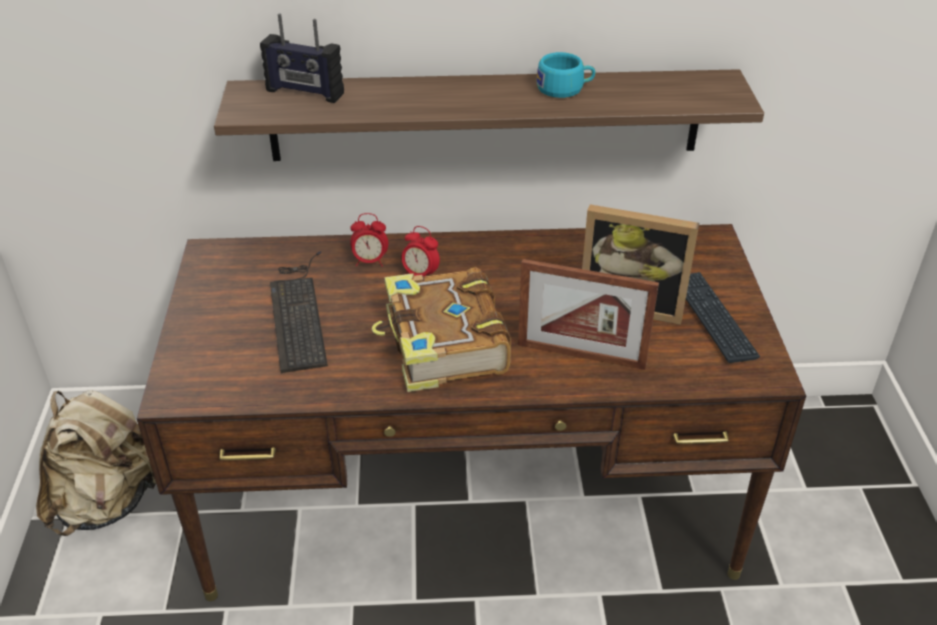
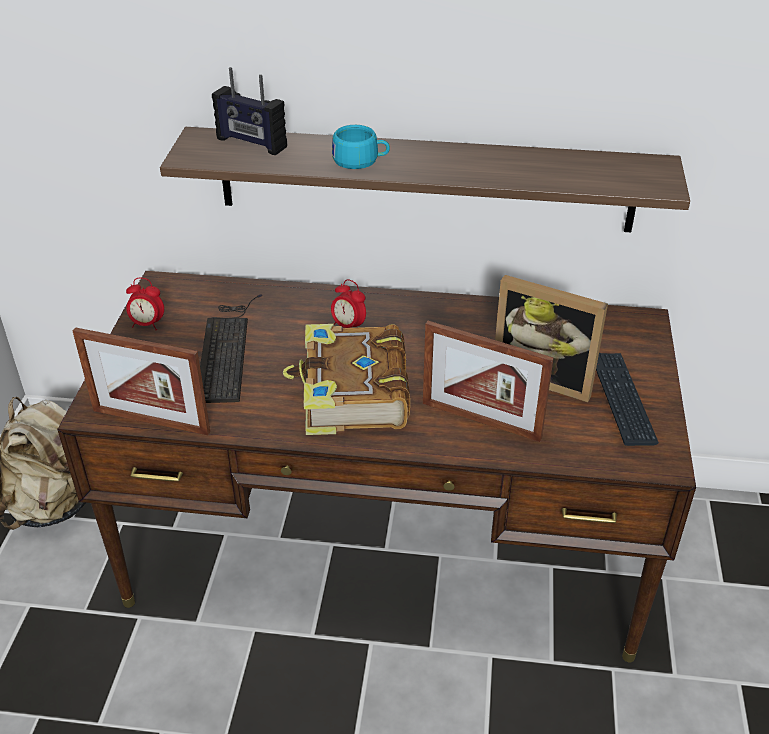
camera: 10 degrees right, 0 degrees up
(238, 397) = (151, 421): none -> picture frame
(370, 261) = (305, 309): alarm clock -> alarm clock (147, 324)
(565, 89) = (498, 160): turquoise cup -> turquoise cup (361, 161)

